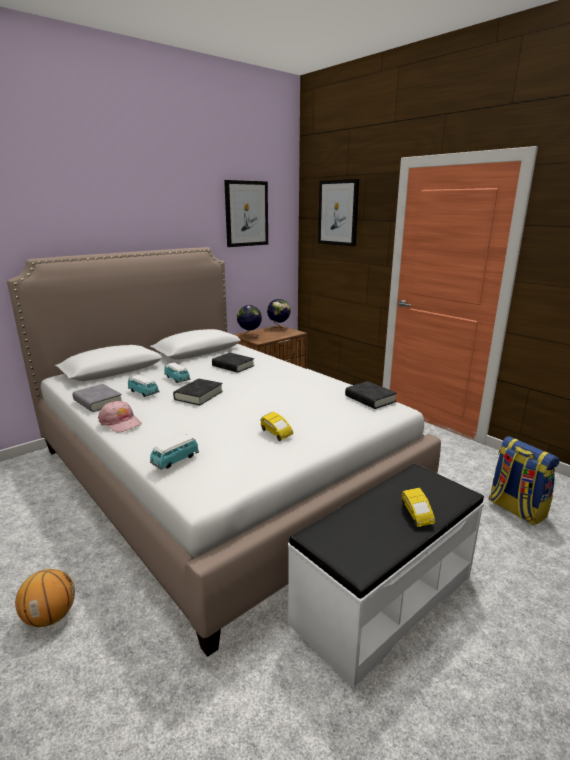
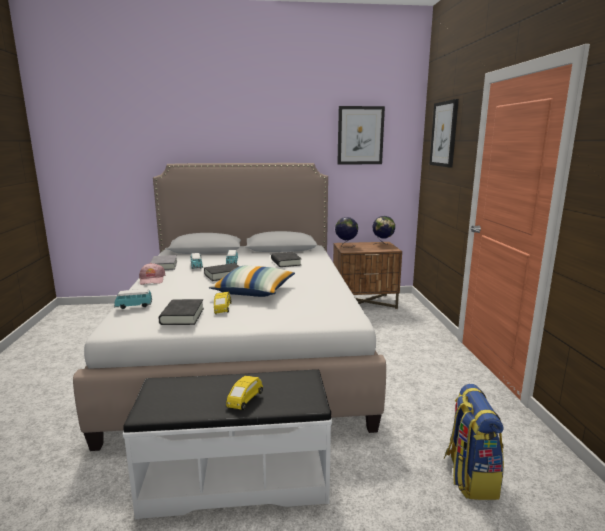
camera: 35 degrees right, 5 degrees down
(50, 616) = (57, 391): basketball -> none
(266, 405) = (254, 291): none -> pillow
(370, 399) = (342, 307): black book -> black book (182, 316)

